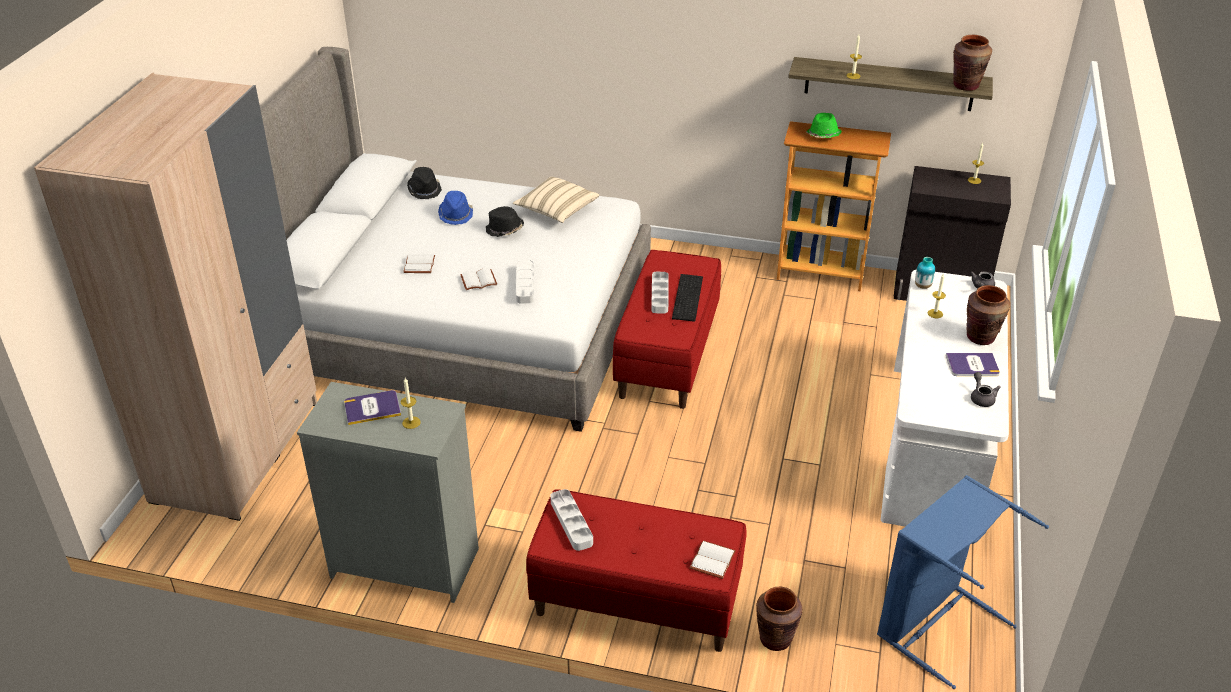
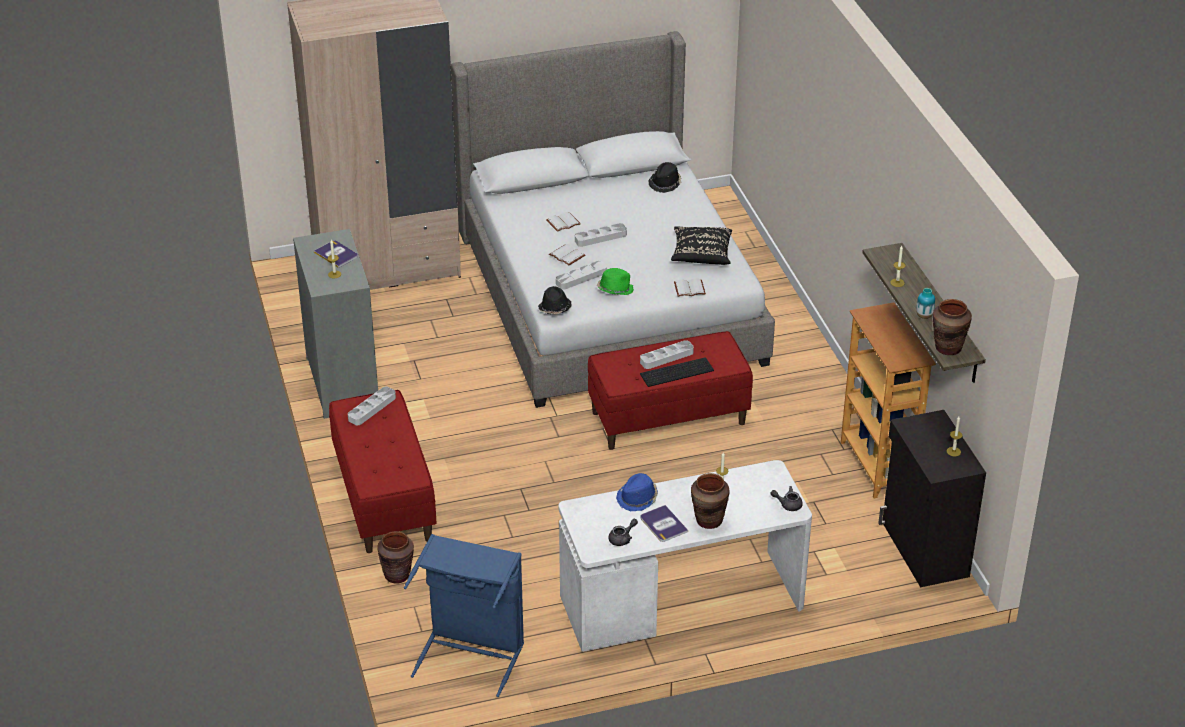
camera: 60 degrees right, 0 degrees up
(456, 215) = (646, 211): blue hat -> blue hat (637, 498)
(469, 252) = (600, 237): none -> grey tray
(504, 230) = (647, 241): black hat -> black hat (554, 309)
(556, 210) = (701, 255): beige pillow -> black pillow
(711, 559) = (383, 481): white book -> white book (690, 288)
(823, 136) = (886, 327): green hat -> green hat (615, 289)
(922, 286) = (757, 471): vase -> vase (924, 316)

